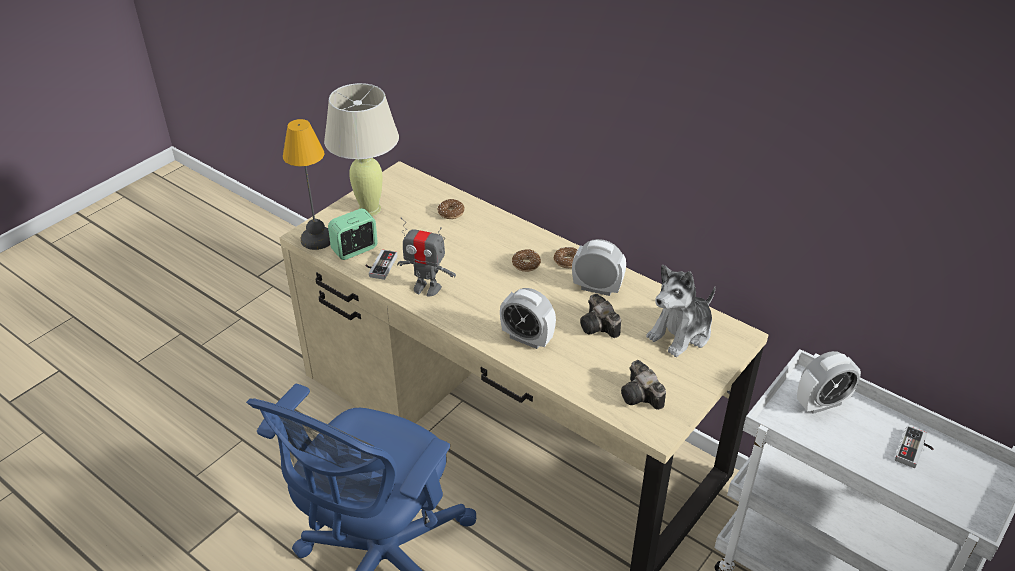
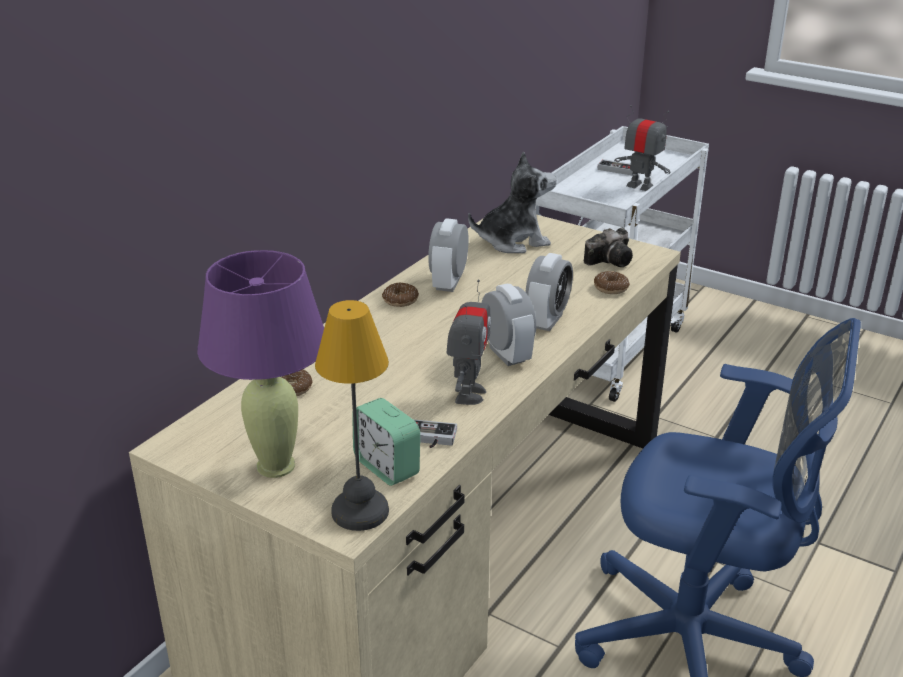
camera: 95 degrees left, 10 degrees down
(369, 209) = (276, 466): beige table lamp -> purple table lamp
(526, 264) = (409, 326): donut -> donut (611, 288)
(600, 327) = (515, 281): camera -> none
(681, 333) = (513, 241): plush toy -> plush toy turned 60 degrees counterclockwise
(822, 403) = (580, 194): alarm clock -> alarm clock (506, 354)
(858, 461) = (640, 186): none -> toy robot

